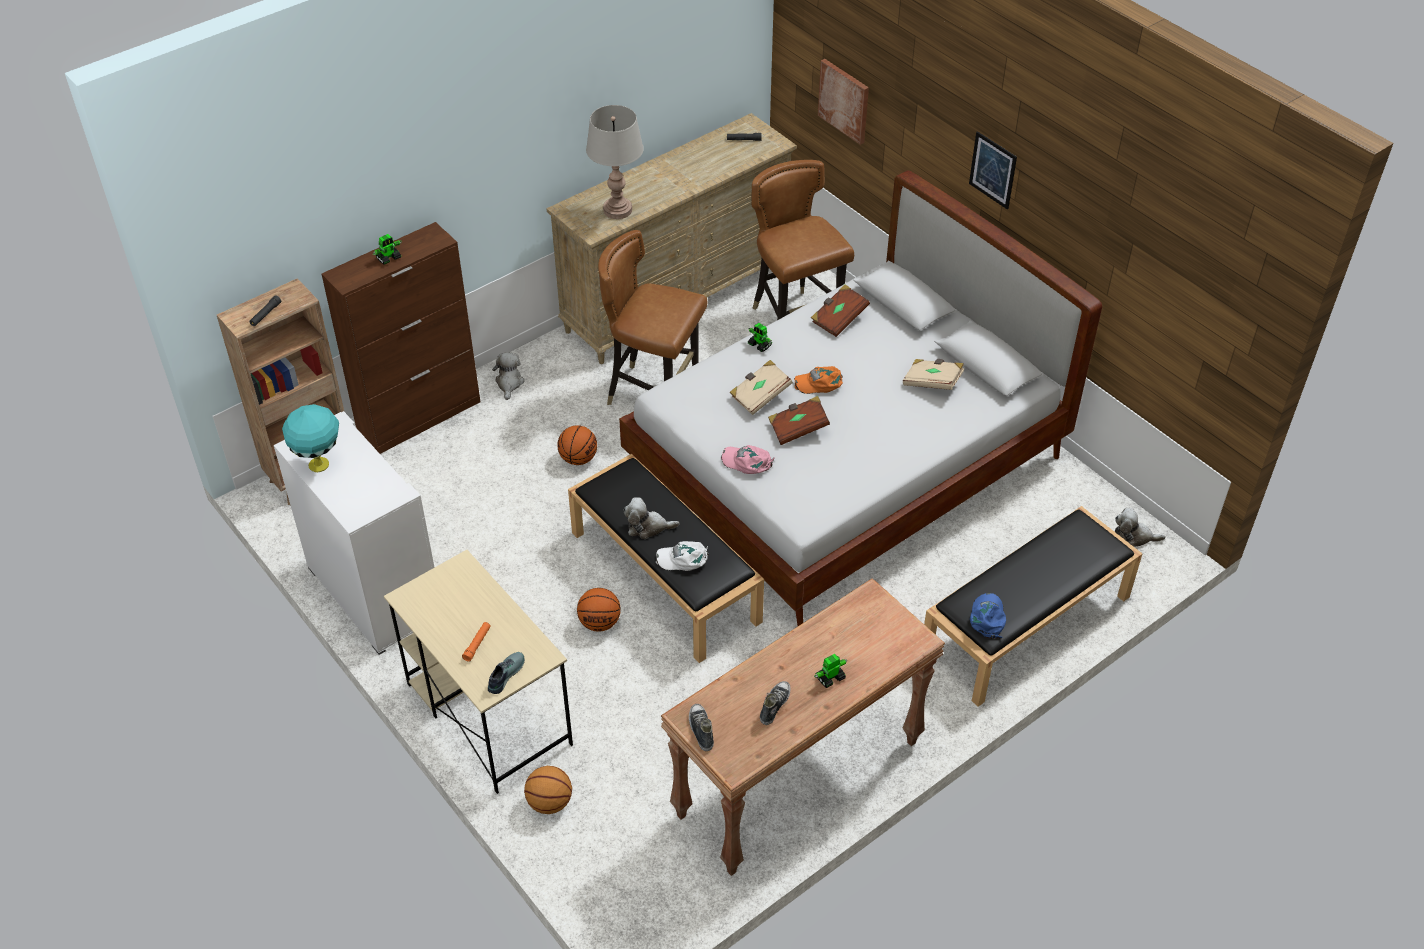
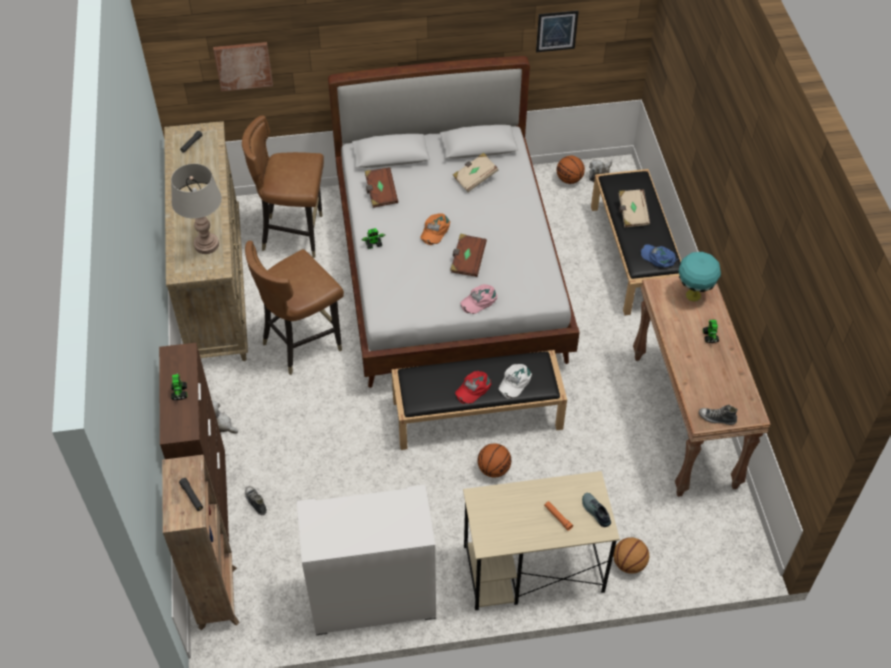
camera: 60 degrees left, 5 degrees up
(320, 465) = (347, 537): turquoise table lamp -> turquoise table lamp (693, 295)
(578, 459) = (331, 415): basketball -> basketball (569, 179)
(648, 527) = (473, 388): plush toy -> red cap
(760, 395) = (424, 265): beige book -> beige book (632, 214)
(774, 705) = (717, 373): shoe -> shoe (255, 502)
(993, 170) = (405, 29): picture -> picture (556, 31)

